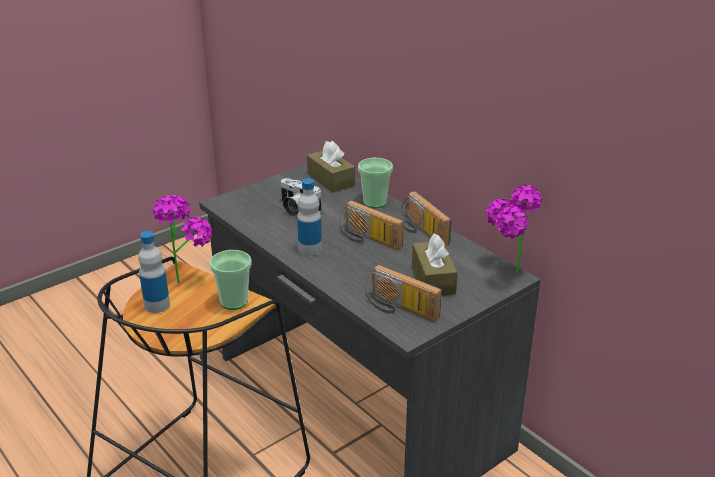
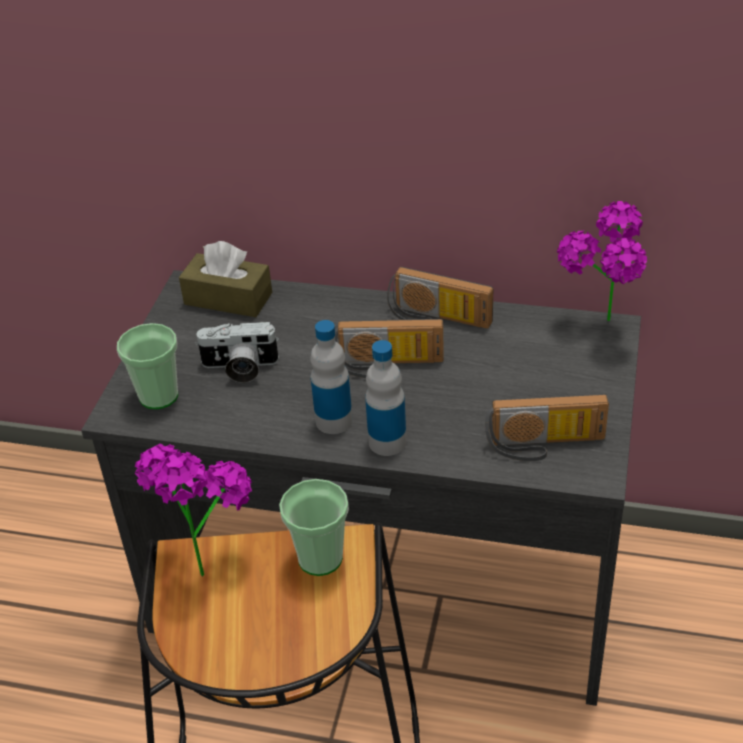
camera: 35 degrees left, 10 degrees up
(157, 305) = (216, 629): bottle -> bottle (387, 442)
(374, 202) = (329, 306): cup -> cup (158, 396)
(433, 279) = (532, 381): brown tissue box -> none

